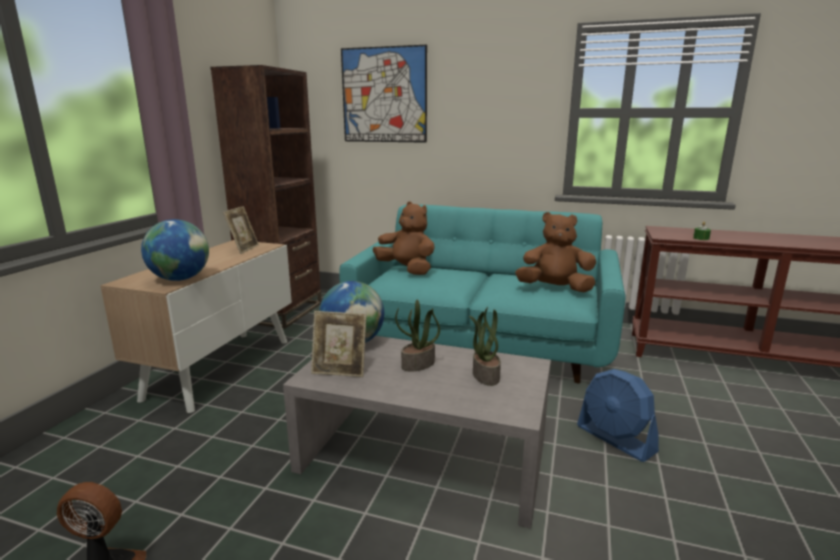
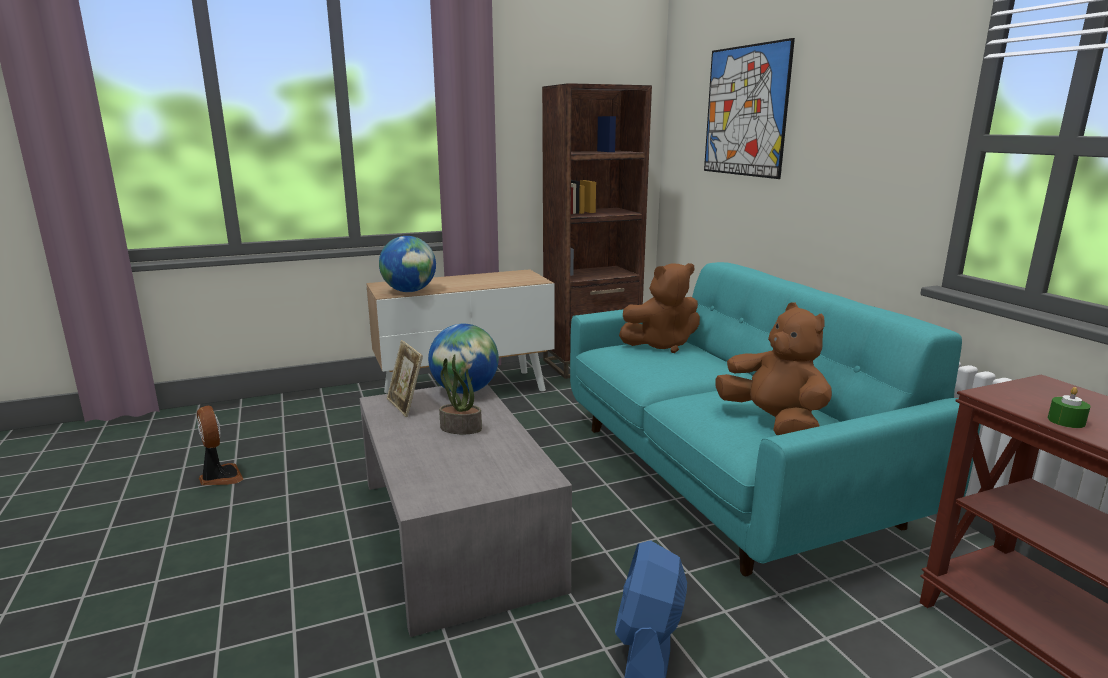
camera: 50 degrees right, 0 degrees up
(244, 249) = (512, 279): picture frame -> none
(406, 270) = (661, 345): brown plush toy -> brown plush toy turned 75 degrees clockwise
(485, 375) = (480, 463): potted plant -> none

